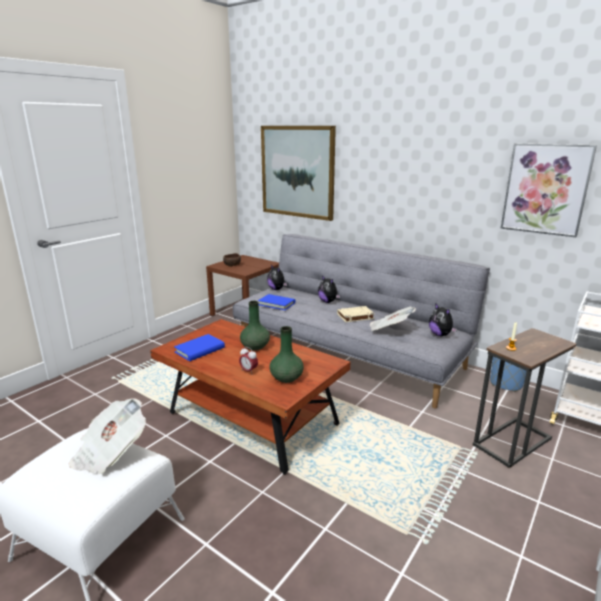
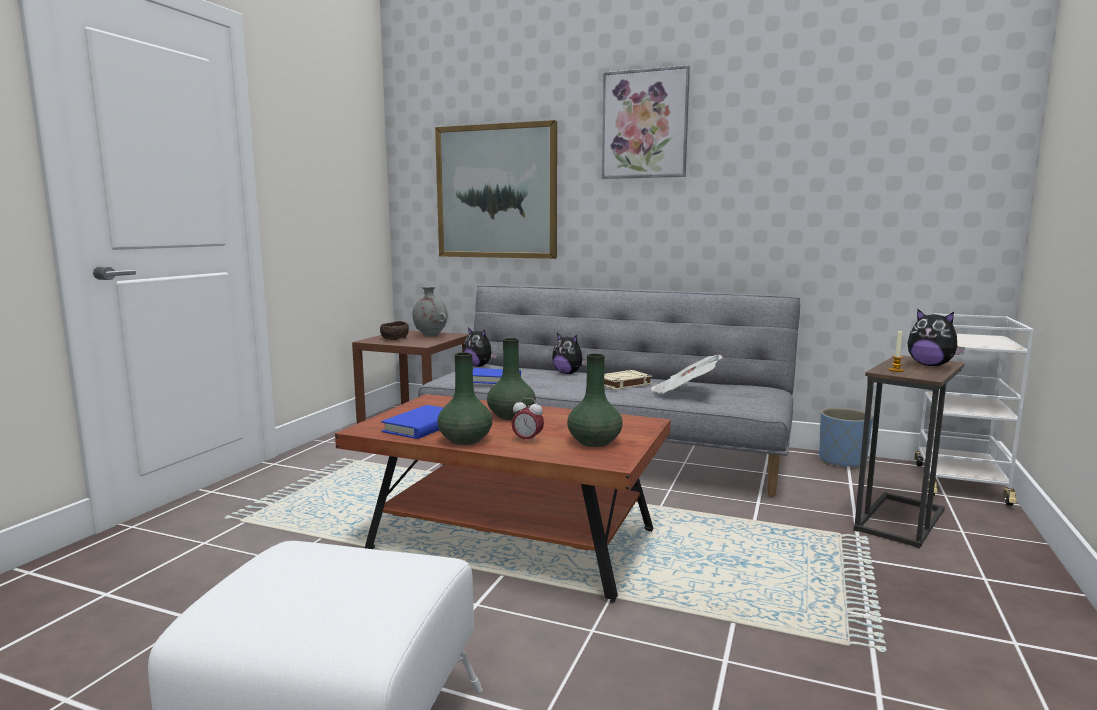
camera: 15 degrees left, 10 degrees down
(110, 452) = (364, 559): newspaper -> none
(214, 365) = (465, 440): none -> green vase
(255, 263) = (430, 335): none -> grey vase
(440, 334) = (756, 392): plush toy -> plush toy (930, 365)
(545, 189) = (864, 185): picture -> picture (645, 124)

